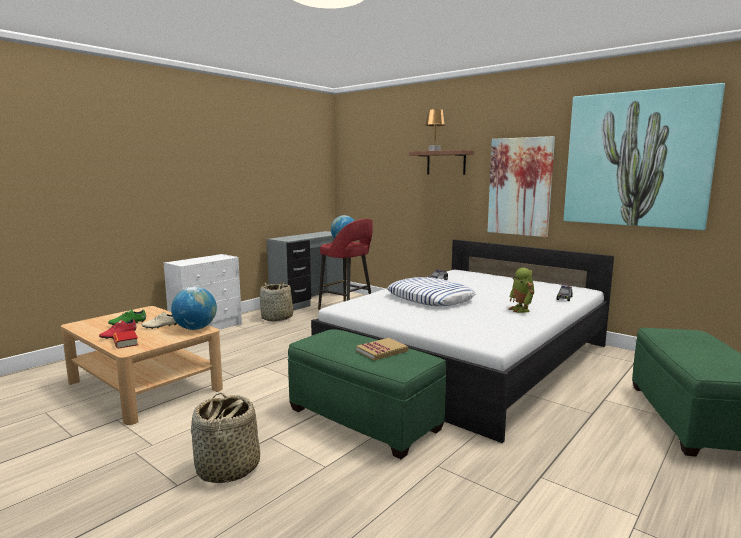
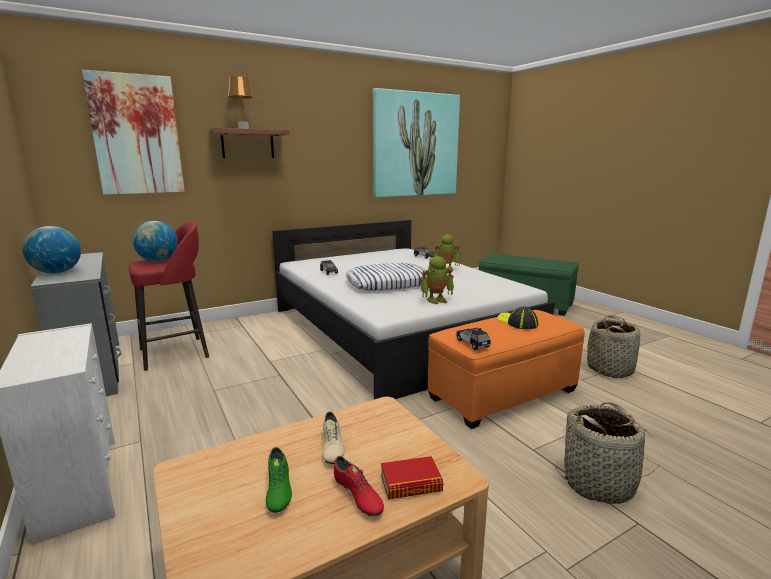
camera: 70 degrees left, 5 degrees up
(195, 328) = (370, 414): globe -> globe (57, 272)
(277, 318) = (134, 406): basket -> basket (610, 369)
(312, 339) = (472, 344): none -> toy car
(364, 419) = (503, 394): green ottoman -> orange ottoman
(382, 351) = (517, 322): book -> cap
(396, 315) = (436, 300): none -> toy robot
(520, 186) = (333, 169): picture -> picture (136, 135)

